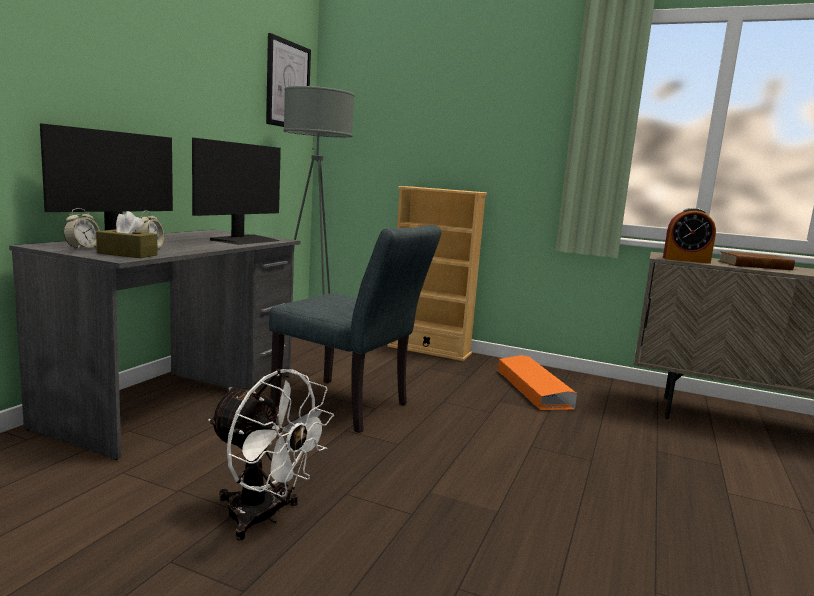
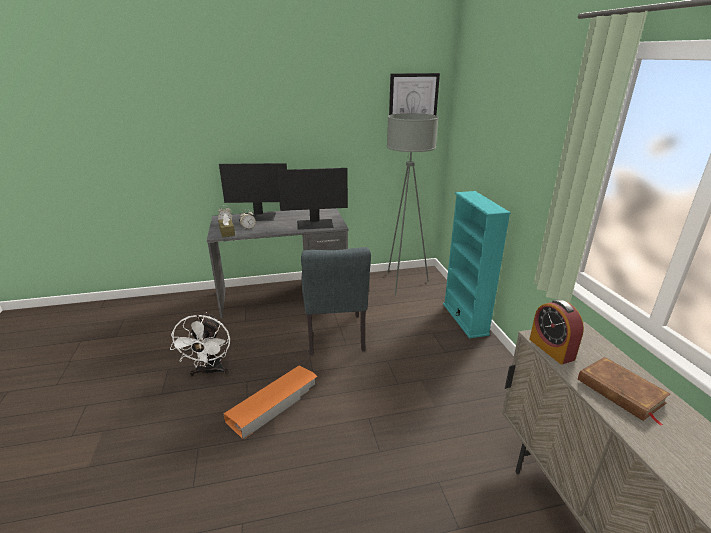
camera: 55 degrees right, 15 degrees up
(429, 350) = (465, 319): beige bookcase -> turquoise bookcase
(533, 388) = (468, 385): orange storage box -> orange storage box (274, 403)

